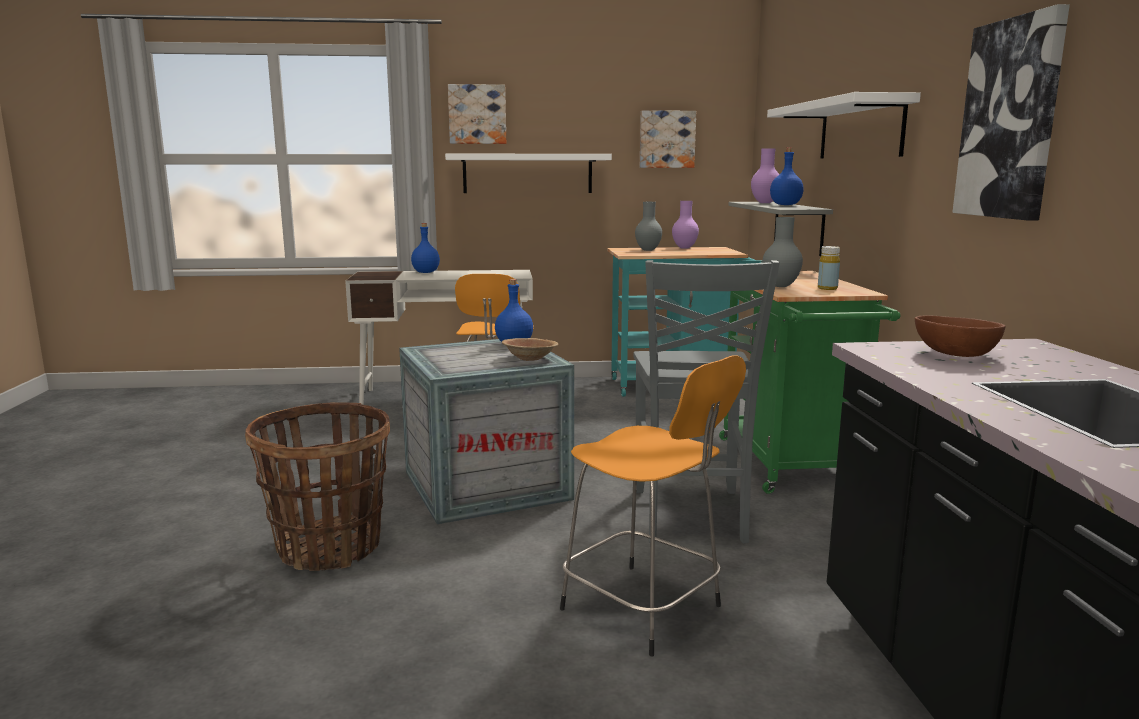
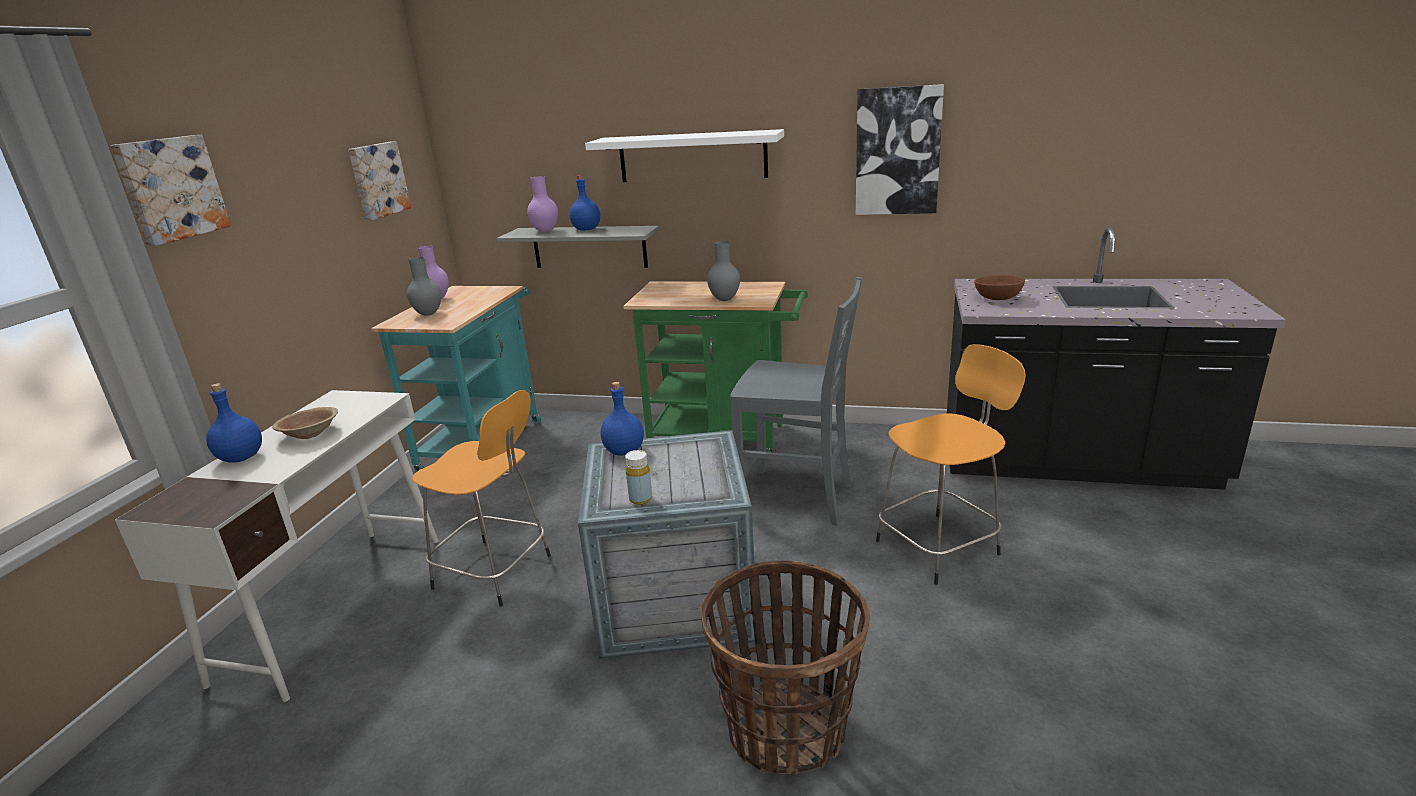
camera: 70 degrees left, 10 degrees up
(527, 173) = (261, 262): white shelf -> none
(530, 358) = (695, 448): brown bowl -> brown bowl (310, 434)
(827, 288) = (746, 290): yellow bottle -> yellow bottle (640, 499)

